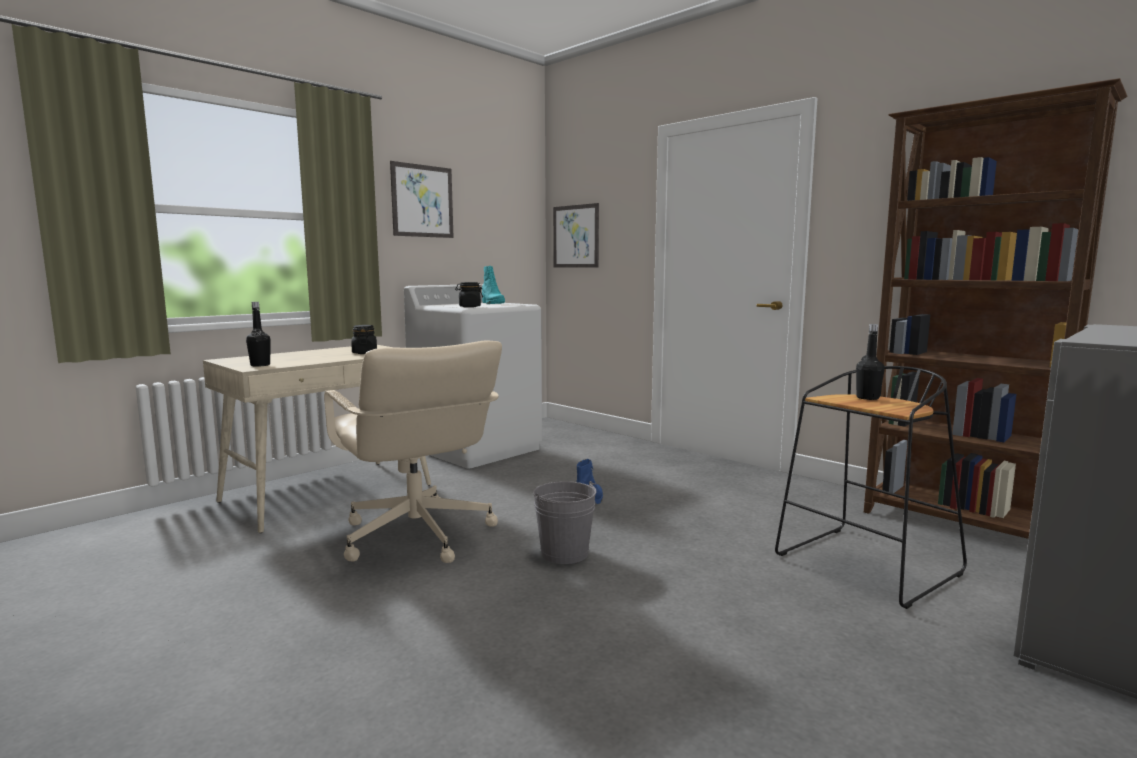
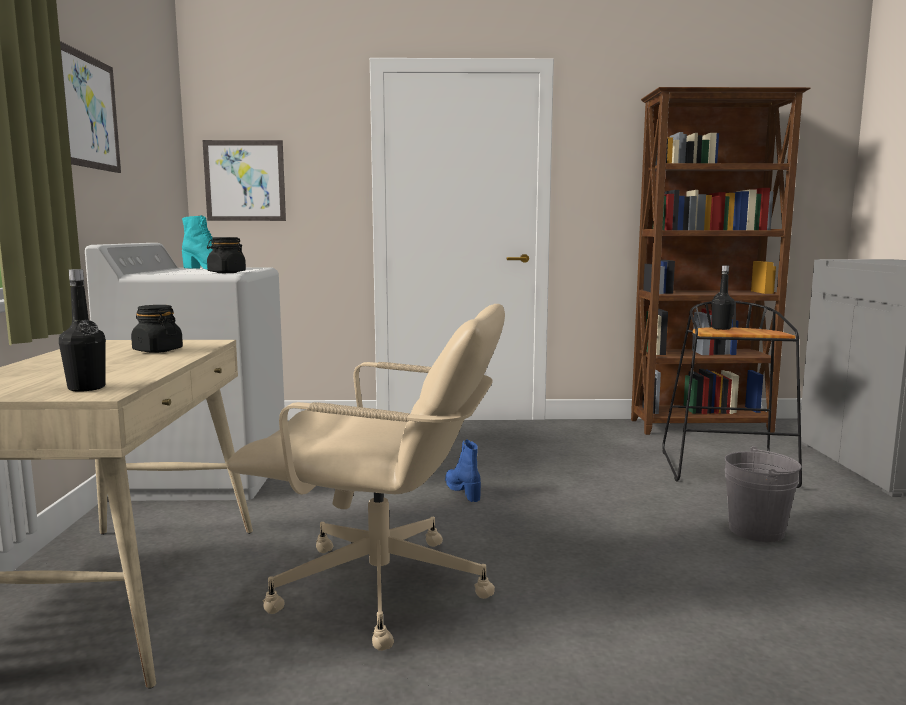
camera: 45 degrees left, 0 degrees up
(564, 553) = (553, 541): grey bucket -> grey bucket (756, 530)

